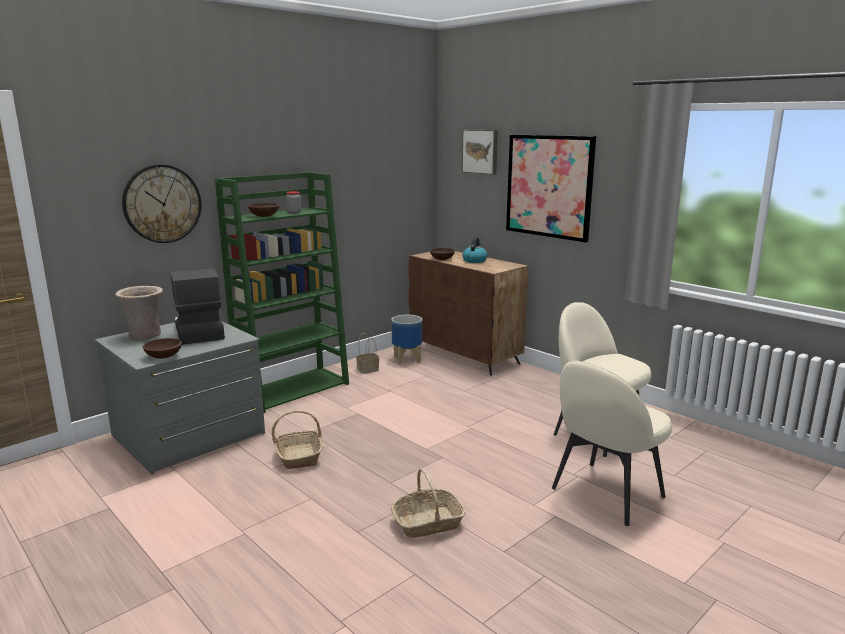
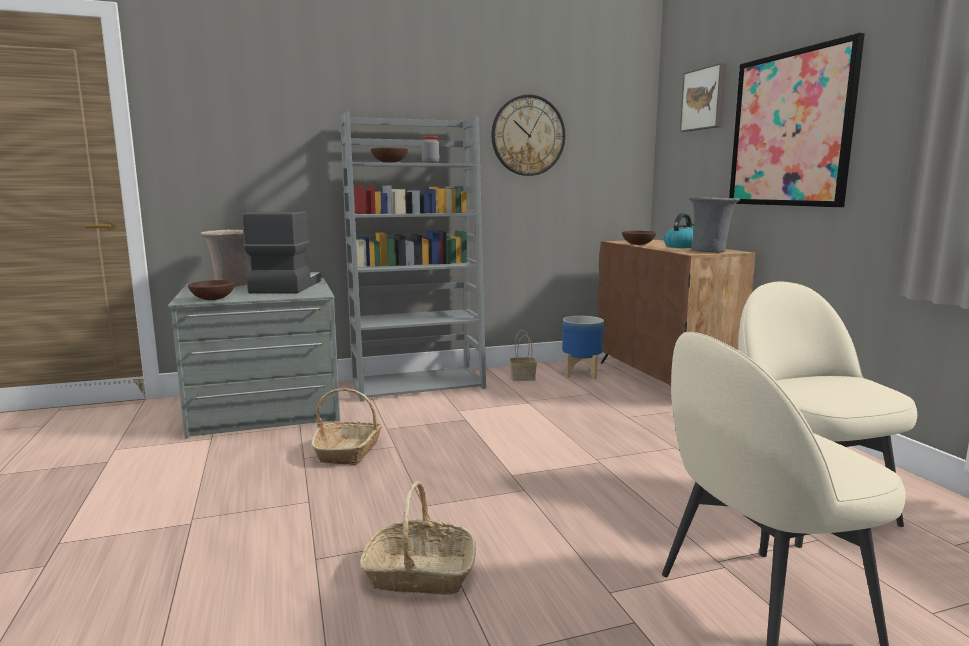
camera: 25 degrees right, 5 degrees down
(162, 204) = (276, 141): wall clock -> wall clock (528, 136)
(293, 389) = (419, 384): green bookcase -> grey bookcase
(499, 266) = (710, 251): none -> grey vase

